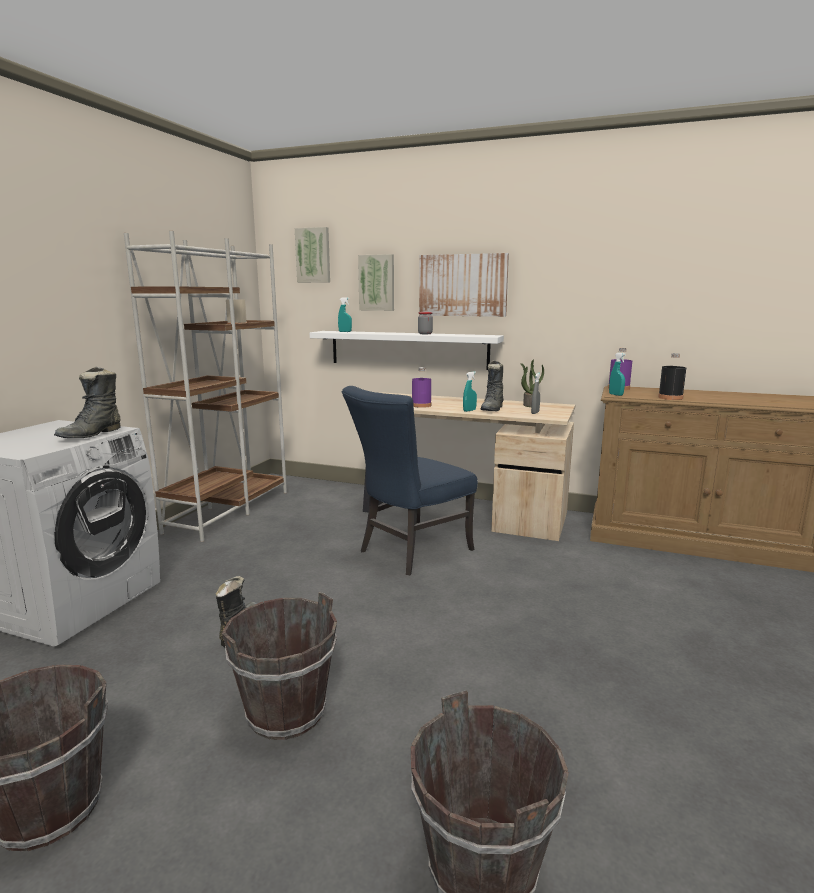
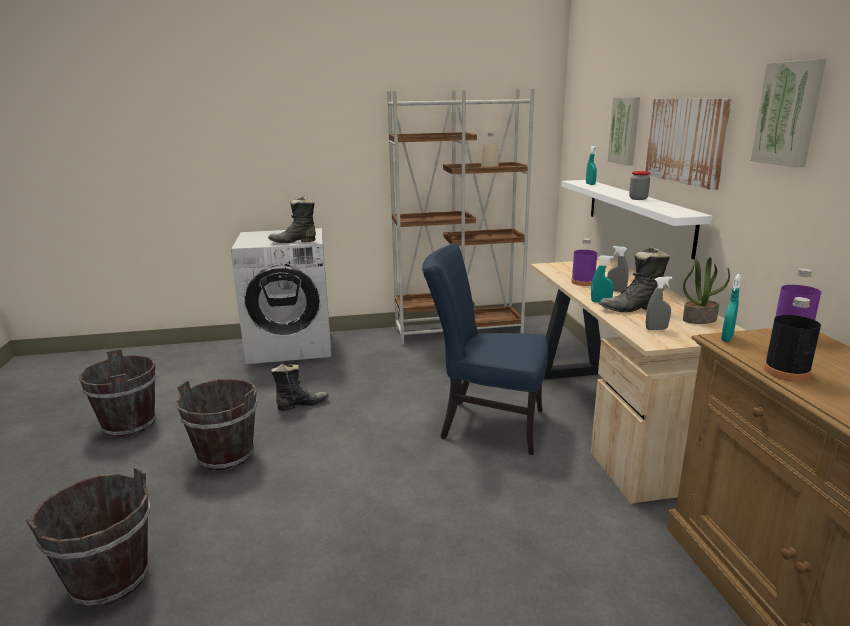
camera: 60 degrees right, 5 degrees up
(313, 255) = (592, 96): picture -> picture (789, 113)
(452, 404) = (616, 291): none -> grey spray bottle

